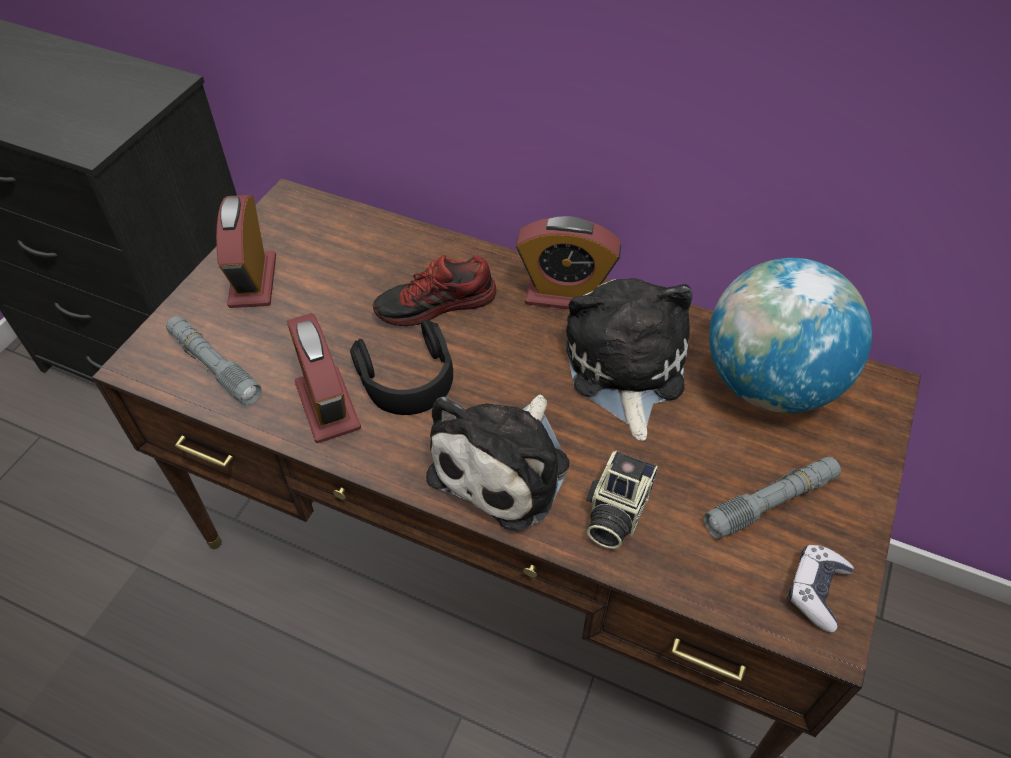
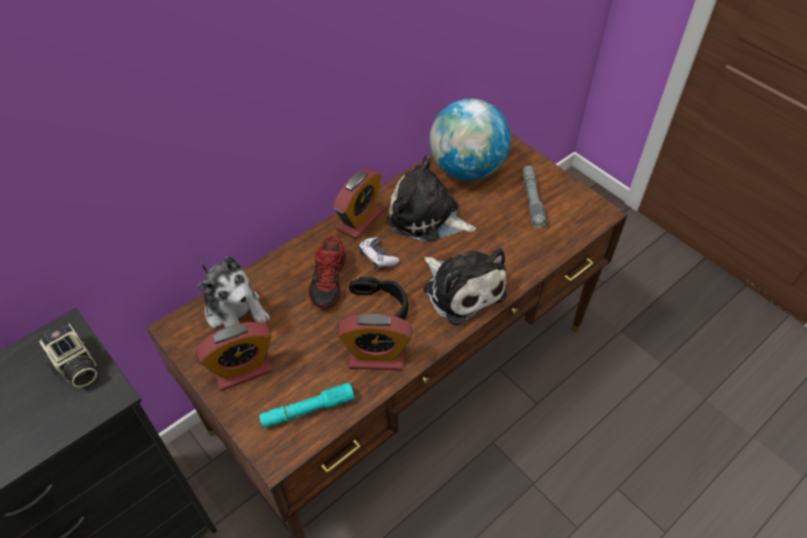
camera: 65 degrees left, 0 degrees up
(214, 366) = (307, 410): grey flashlight -> turquoise flashlight
(253, 281) = (242, 369): alarm clock -> alarm clock turned 45 degrees counterclockwise
(338, 238) = (235, 311): none -> plush toy
(615, 511) = (510, 257): camera -> camera (75, 366)
(816, 590) = (581, 206): game controller -> game controller (377, 257)

